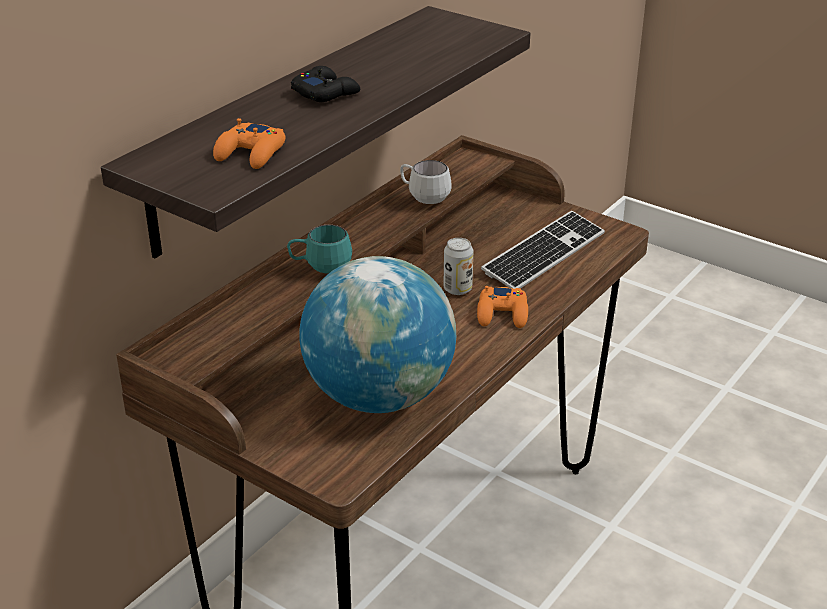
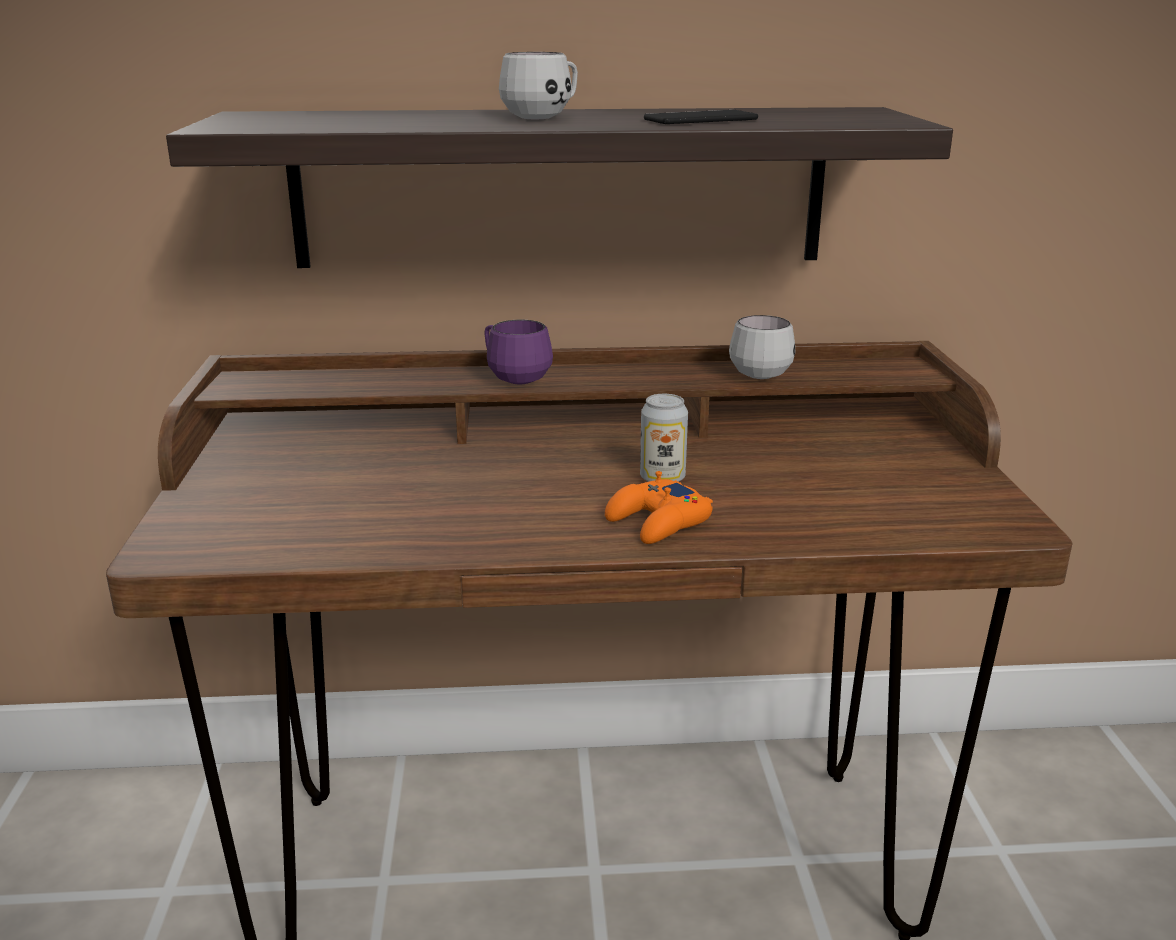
camera: 50 degrees right, 10 degrees down
(251, 153) = (332, 123): orange game controller -> none
(320, 267) = (513, 377): turquoise mug -> purple mug
(325, 93) = (545, 116): black game controller -> white mug
(379, 395) = (364, 516): globe -> none
(411, 66) = (700, 120): none -> phone
(544, 254) = (847, 498): keyboard -> none

